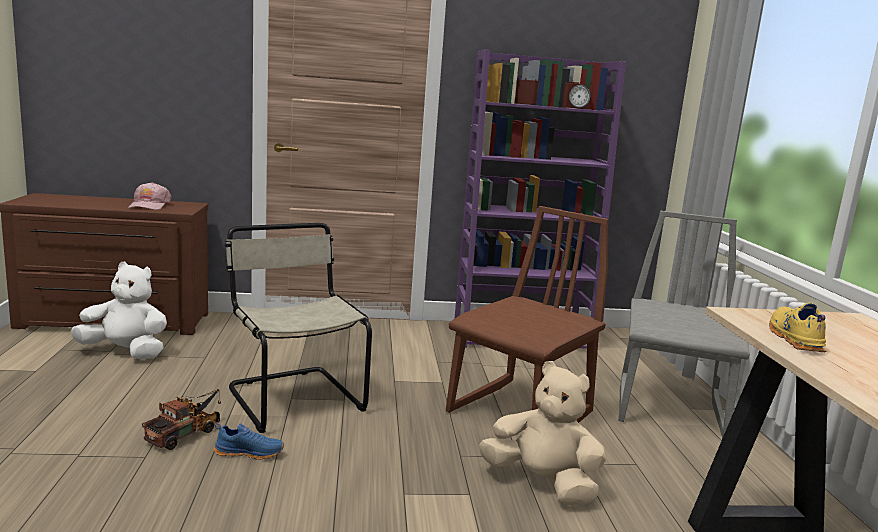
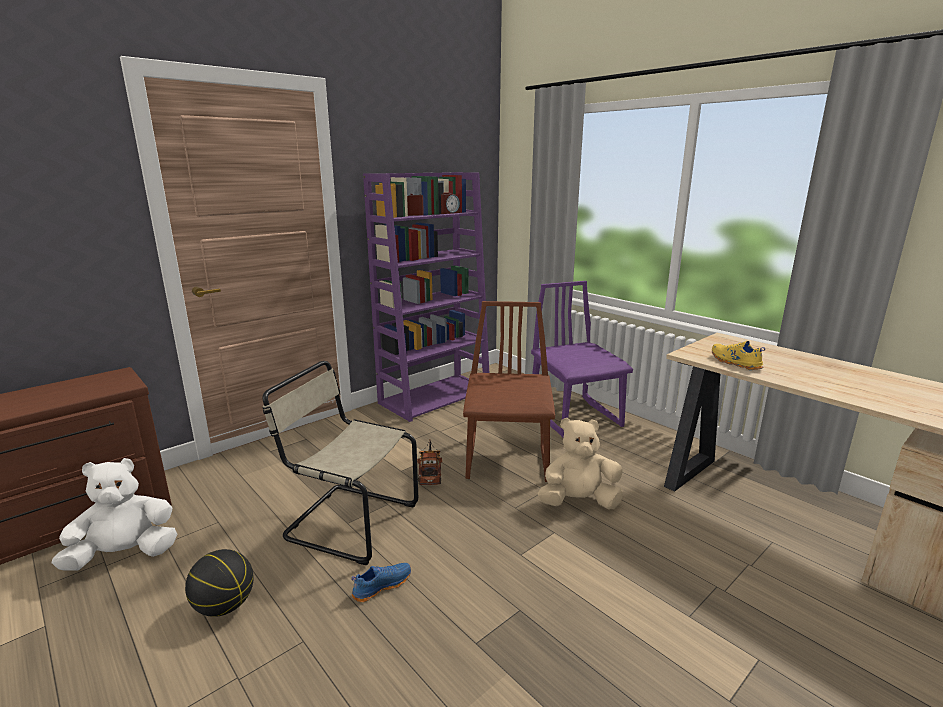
camera: 35 degrees left, 5 degrees up
(133, 409) = (225, 606): none -> basketball
(149, 205) = (76, 390): pink cap -> none
(187, 433) = (308, 599): toy truck -> toy truck (430, 472)
(671, 409) = (575, 417): grey chair -> purple chair

